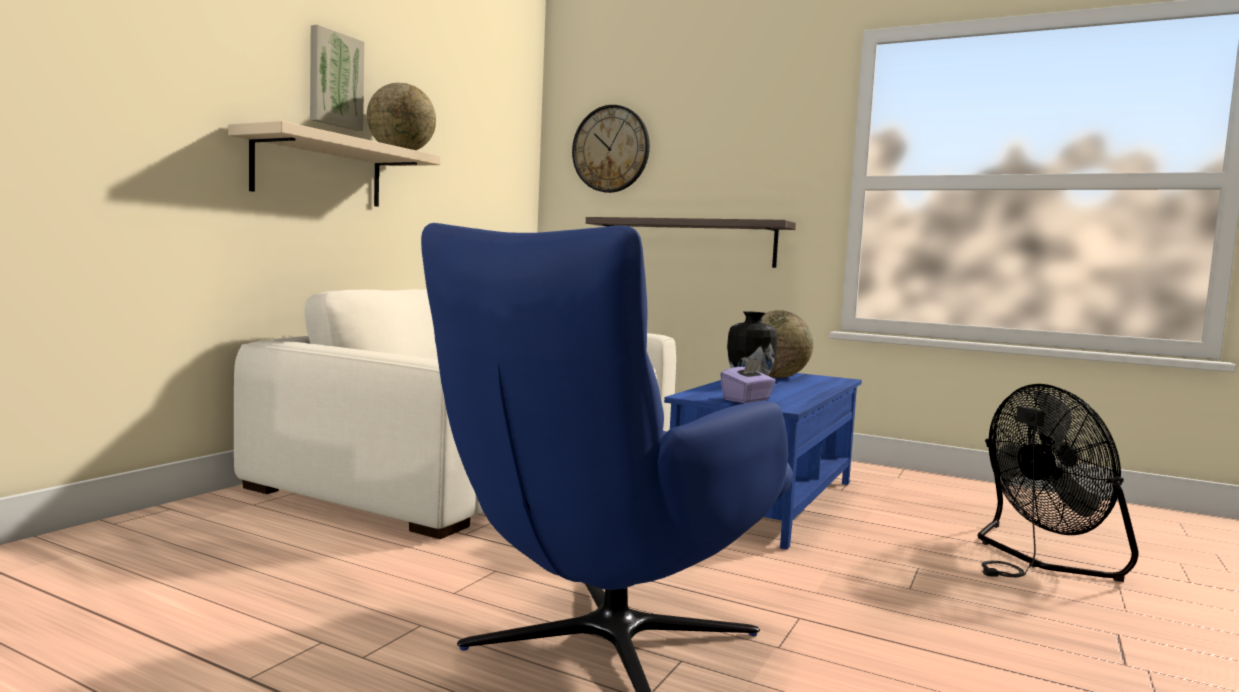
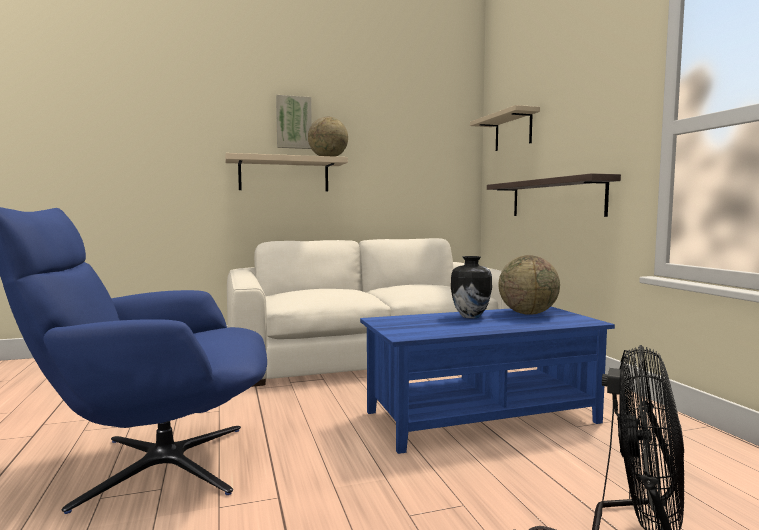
camera: 45 degrees right, 0 degrees up
(611, 149) = (513, 131): wall clock -> beige shelf
(747, 400) = (405, 327): purple tissue box -> none

